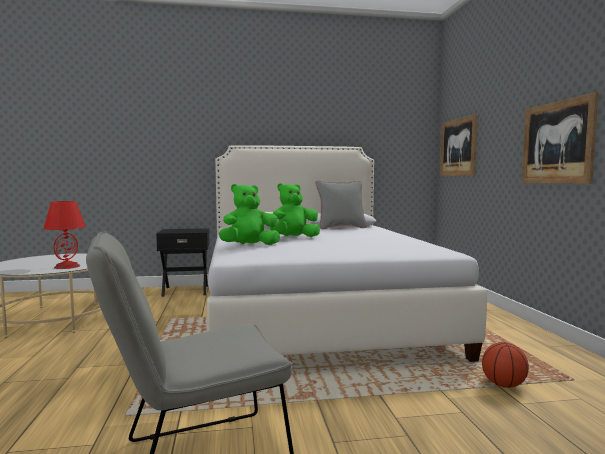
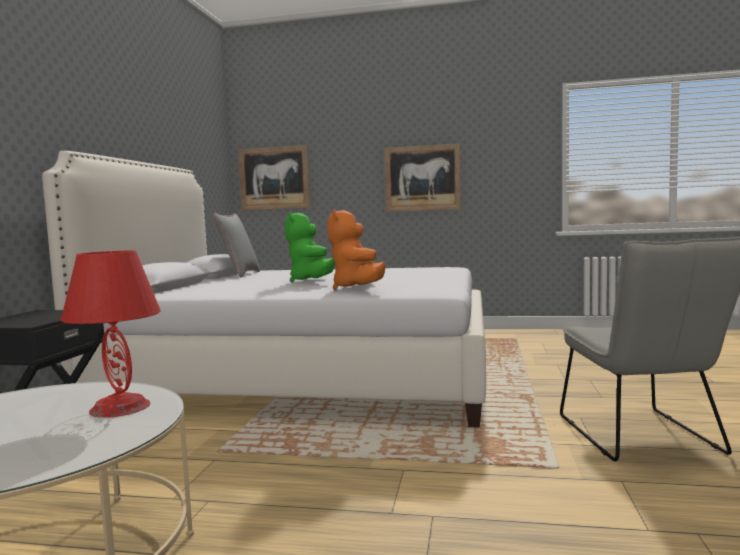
camera: 70 degrees left, 0 degrees up
(249, 246) = (357, 288): green plush toy -> orange plush toy
(503, 385) = (519, 351): basketball -> none

